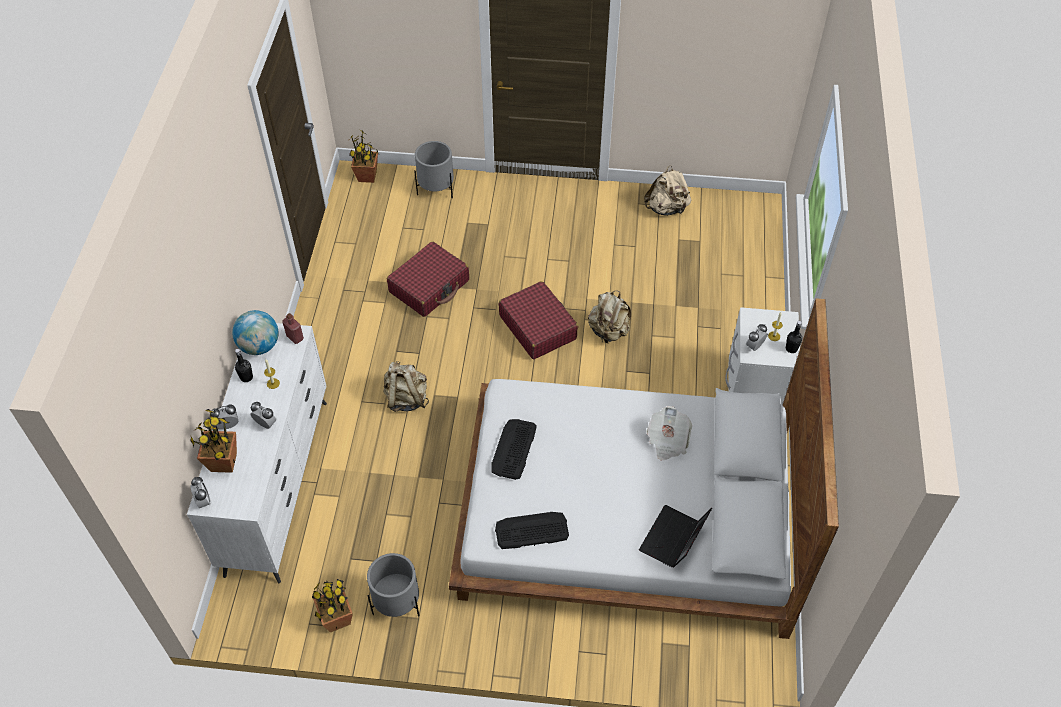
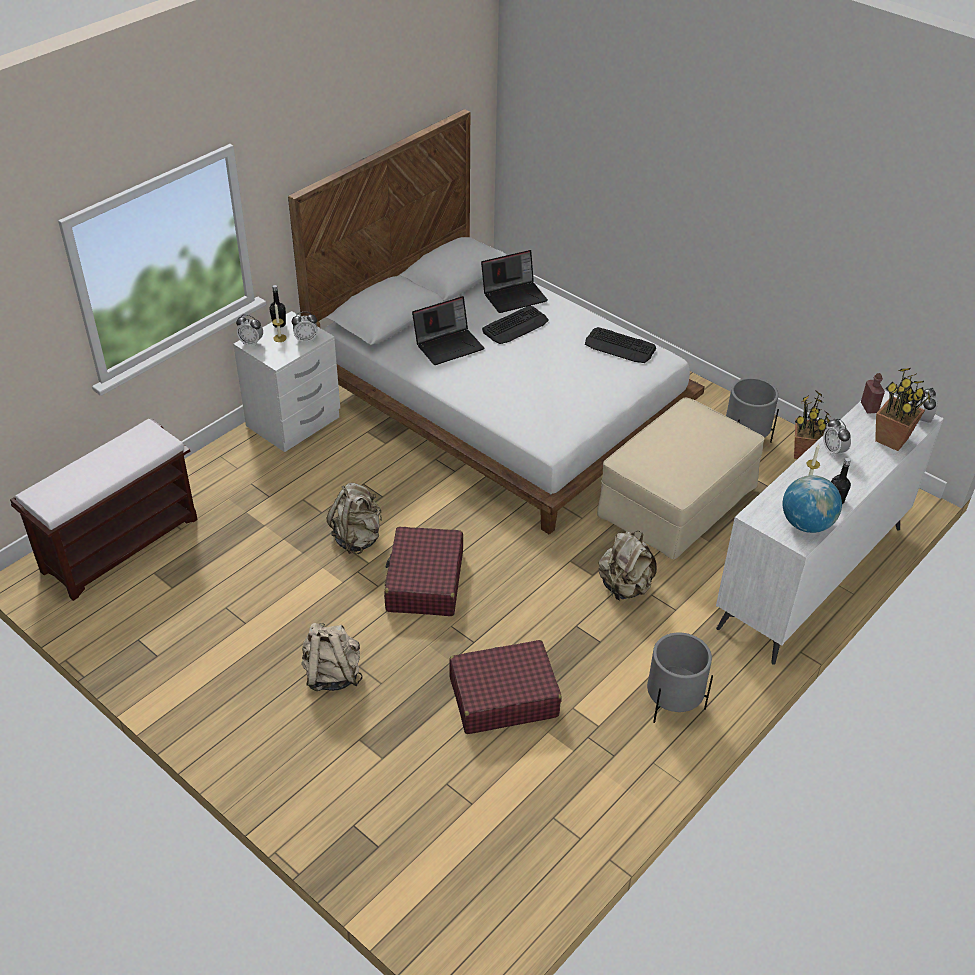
camera: 145 degrees left, 10 degrees down
(228, 425) = (875, 467): alarm clock -> alarm clock (251, 342)
(295, 337) = (760, 513): red bottle -> red bottle (869, 408)
(367, 176) = (454, 932): potted plant -> none
(415, 494) = (675, 503): none -> beige ottoman
(436, 189) = (375, 841): grey planter -> grey planter (673, 703)
(513, 449) = (586, 397): keyboard -> keyboard (515, 326)
(666, 208) = (135, 630): beige backpack -> beige backpack (332, 674)
(667, 441) = (449, 345): newspaper -> laptop
(741, 245) = (121, 544): none -> brown bench

